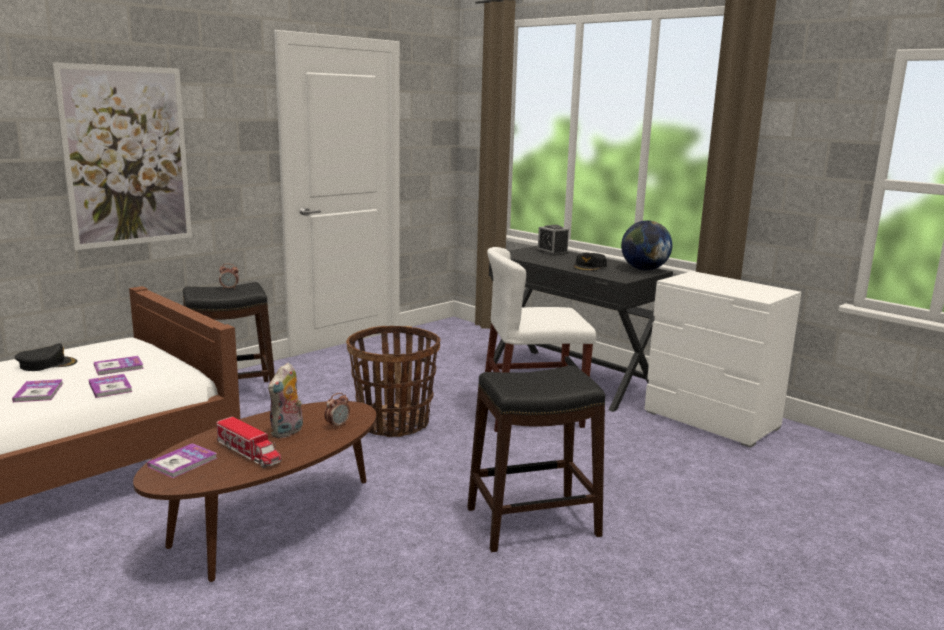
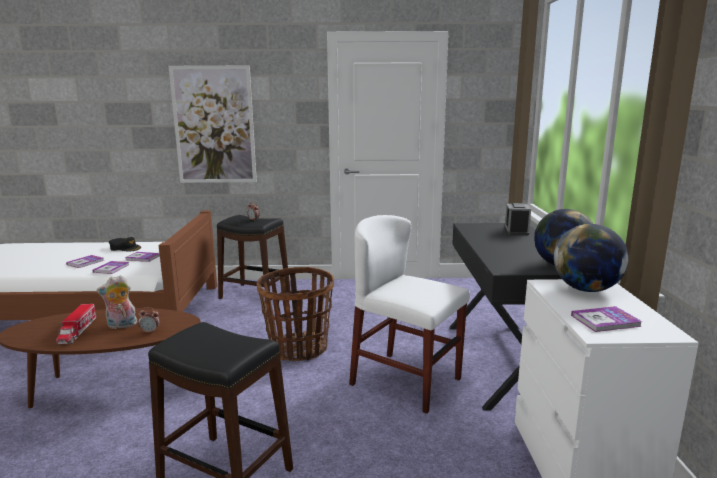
camera: 45 degrees right, 0 degrees up
(183, 462) = (47, 324): book -> book (605, 321)
(590, 267) = (509, 251): black cap -> none
(699, 279) = (586, 289): none -> globe

